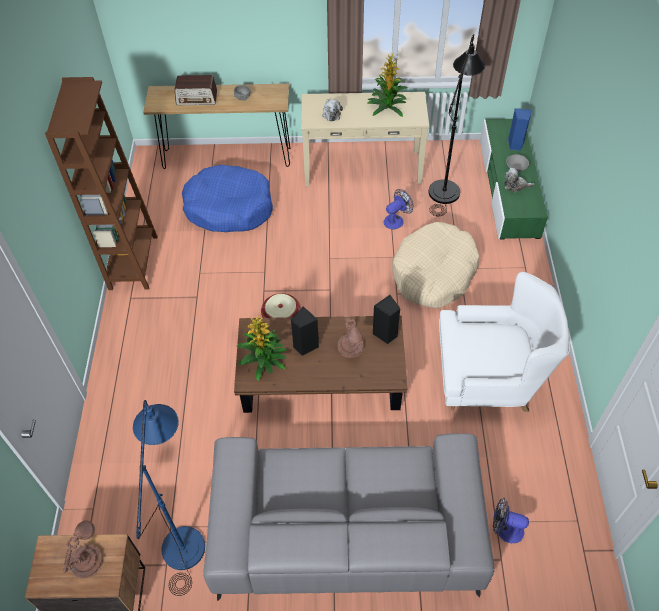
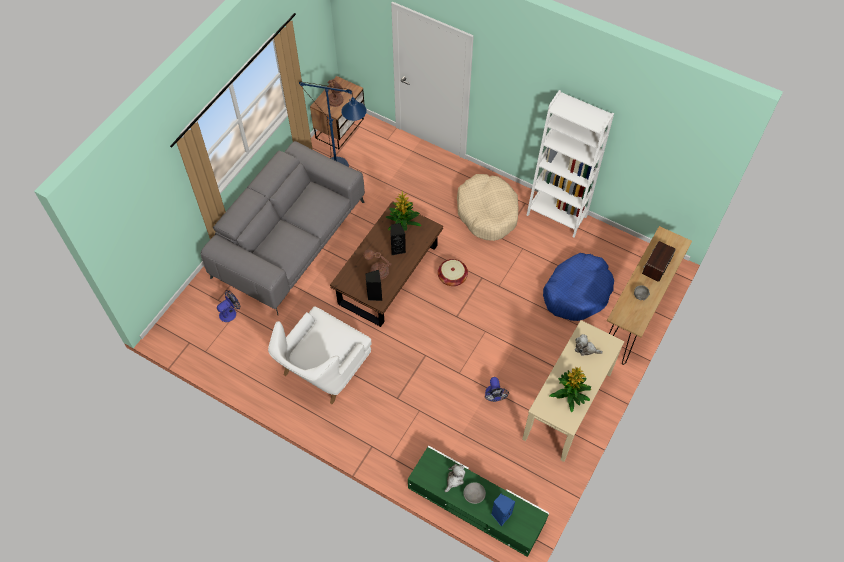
camera: 120 degrees right, 5 degrees up
(133, 262) = (556, 215): brown bookcase -> white bookcase
(433, 273) = (426, 390): beige dog bed -> beige dog bed (487, 212)
(446, 186) = (508, 457): black floor lamp -> none

